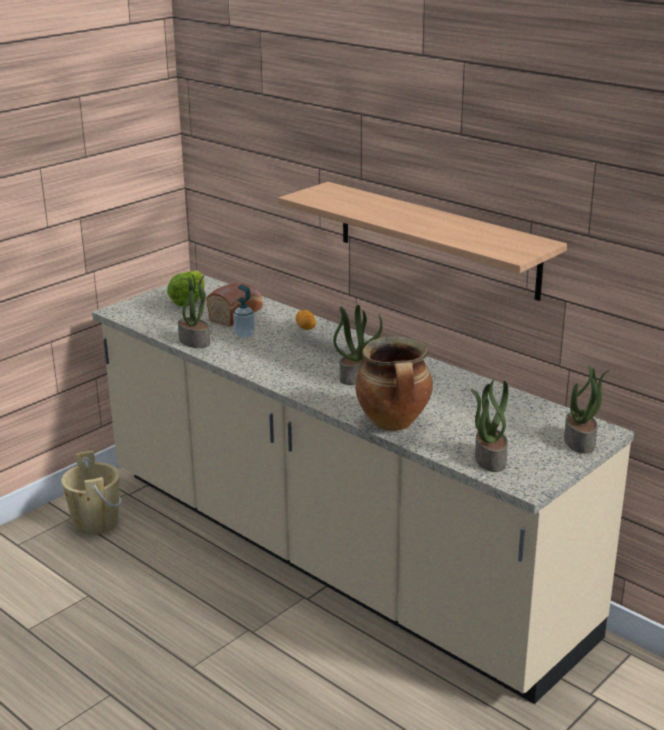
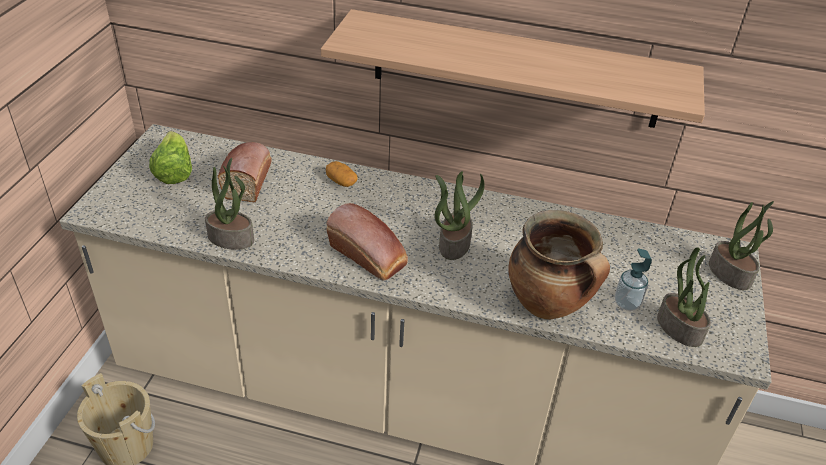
camera: 30 degrees left, 15 degrees up
(244, 334) = (281, 211): soap dispenser -> soap dispenser (626, 303)
(284, 370) = (369, 256): none -> bread

